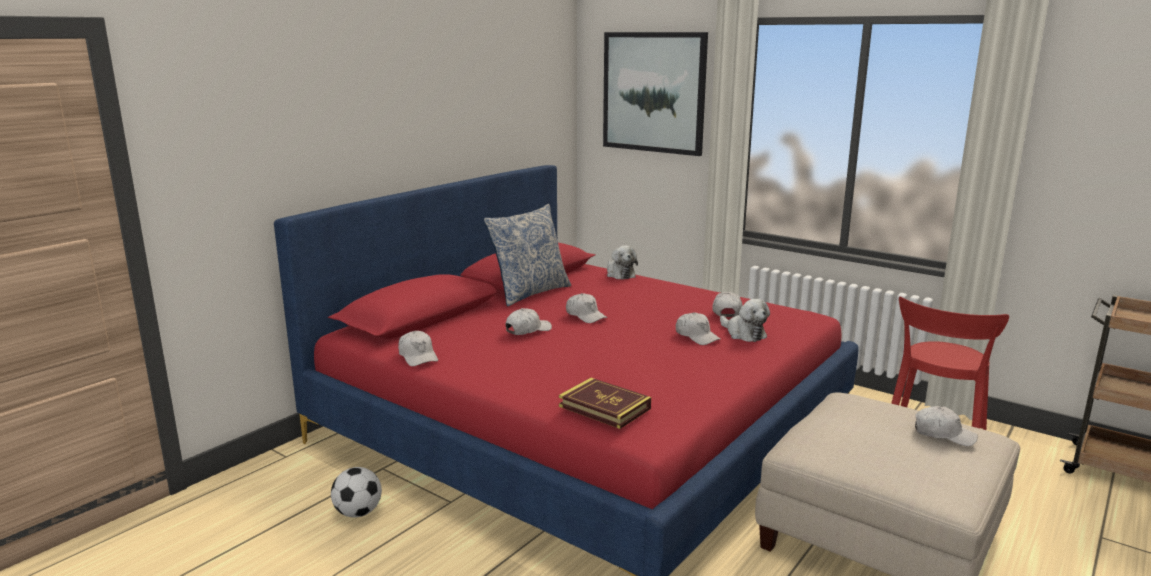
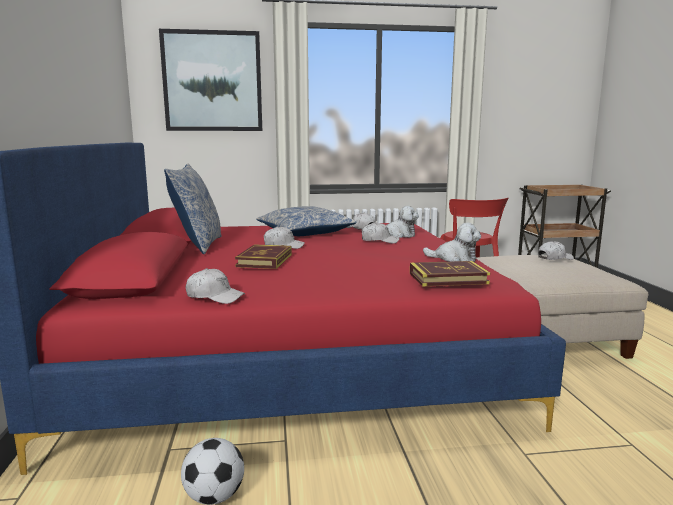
camera: 45 degrees left, 5 degrees down
(528, 330) = (264, 260): white cap -> book
(619, 274) = (238, 226): plush toy -> plush toy (454, 259)
(657, 301) = (305, 232): none -> pillow

